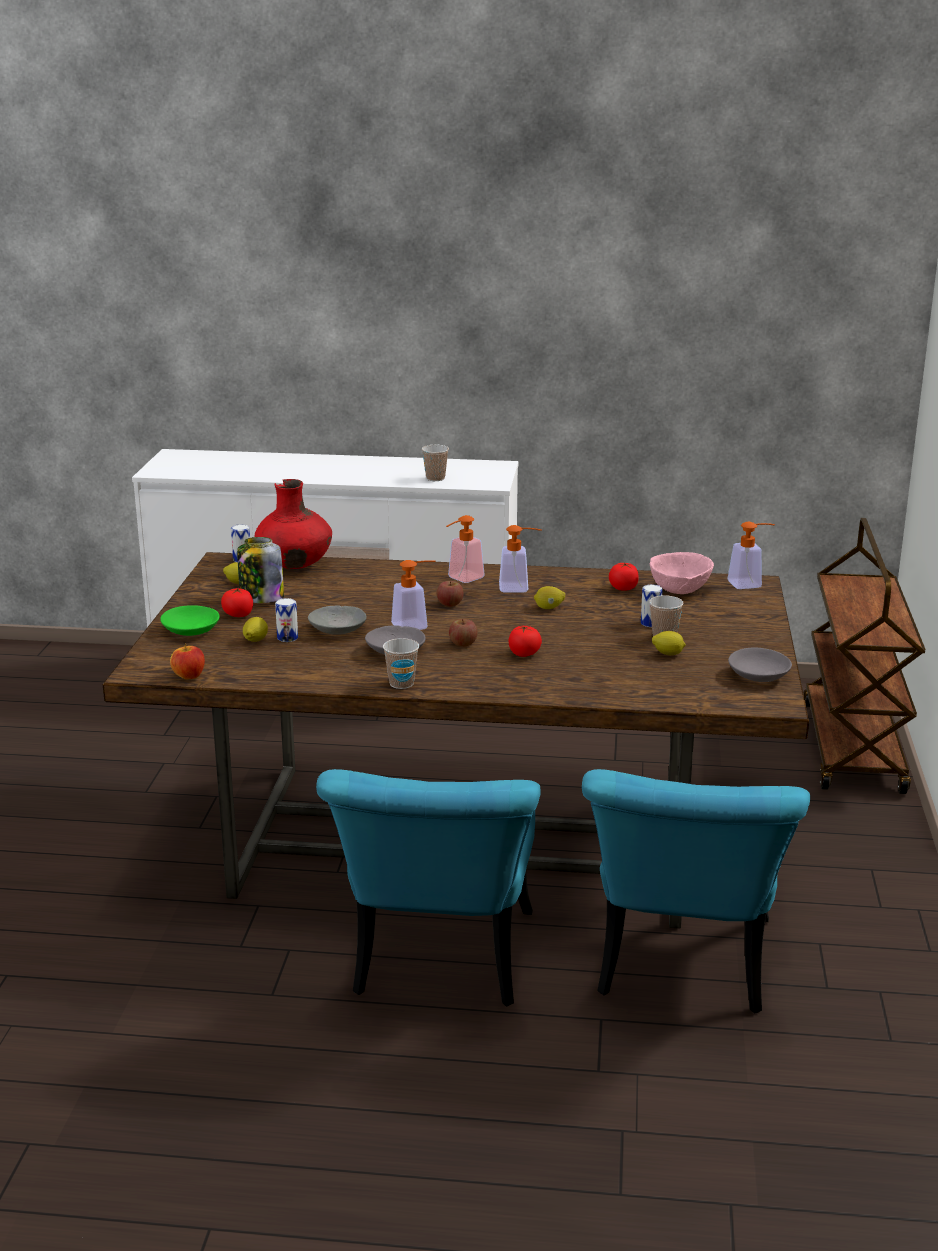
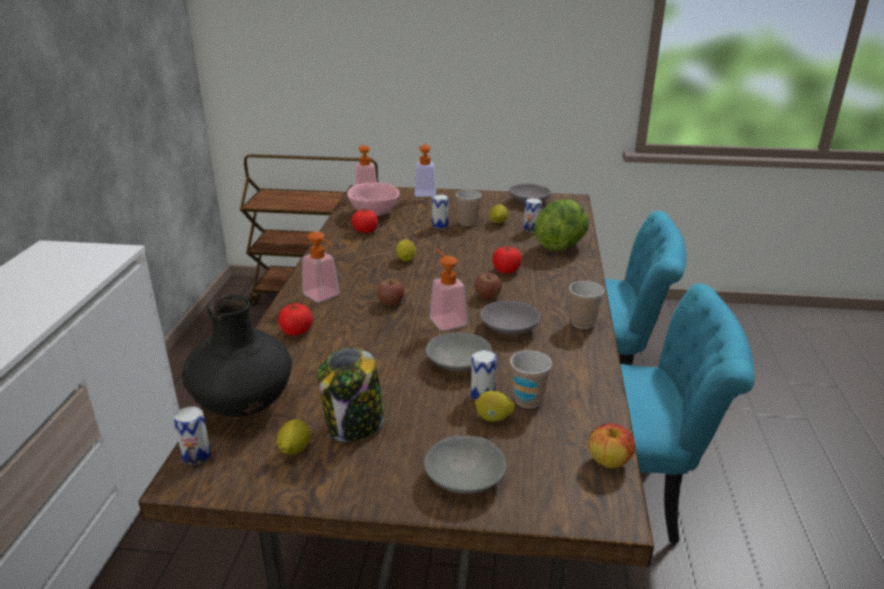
camera: 90 degrees left, 5 degrees up
(191, 631) = (465, 477): green bowl -> grey bowl
(238, 615) = (411, 439): tomato -> tomato (296, 331)
(295, 566) = (243, 404): red vase -> black vase
(435, 478) = (63, 283): cup -> cup (528, 400)
(520, 588) = (356, 270): soap dispenser -> soap dispenser (425, 192)
(599, 686) = (561, 246): none -> lettuce
(650, 672) = (531, 229): none -> can

